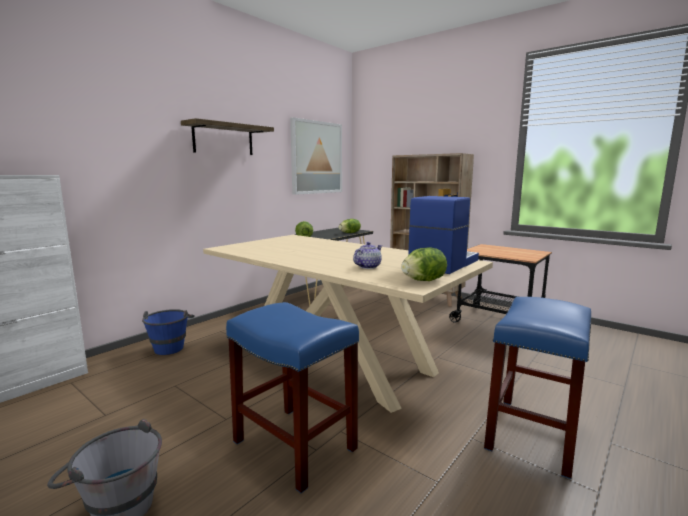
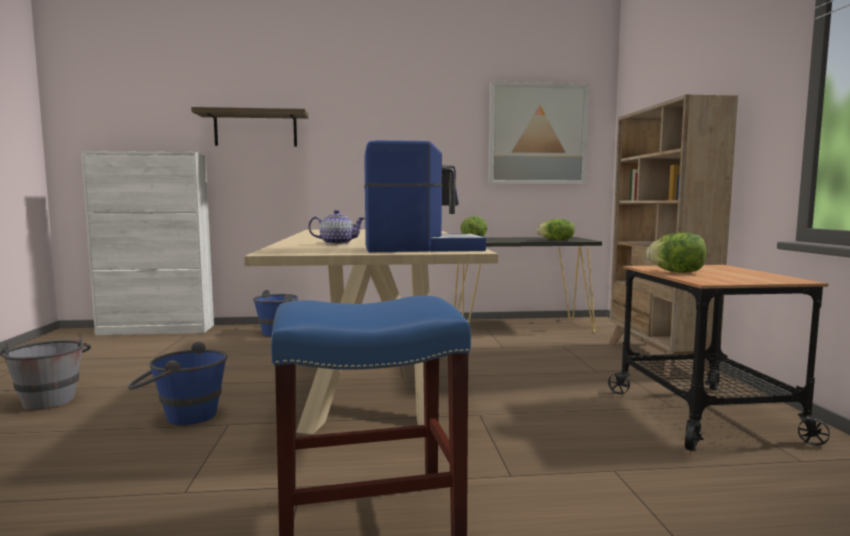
camera: 45 degrees right, 5 degrees down
(223, 139) = (385, 116): shelf -> shelf (255, 129)
(293, 445) = (181, 416): blue stool -> blue bucket
(423, 281) = (311, 251): lettuce -> lettuce (677, 272)

